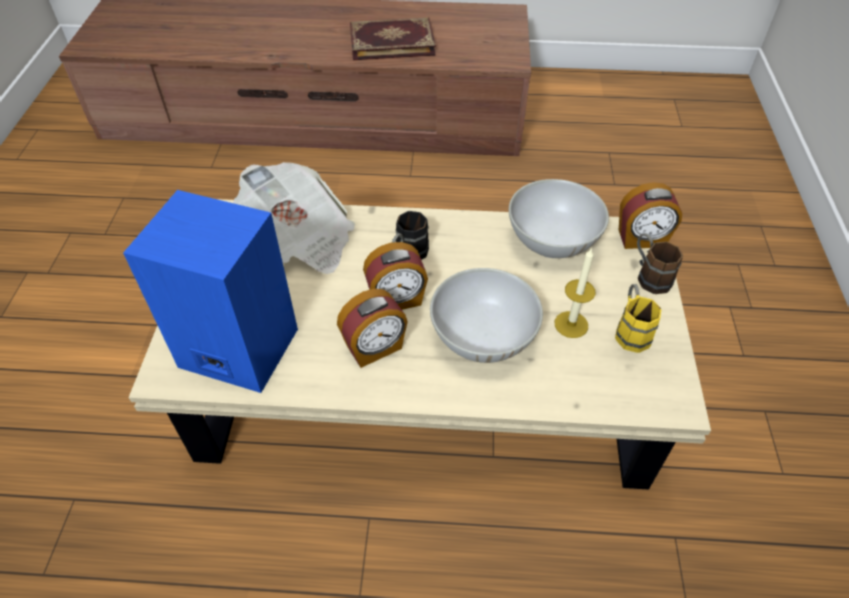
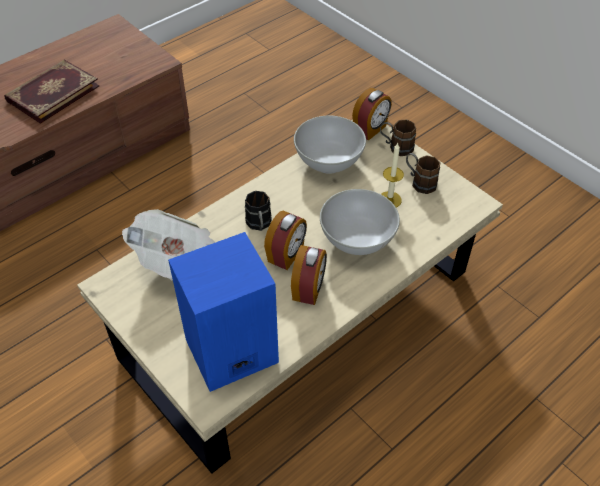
camera: 45 degrees left, 0 degrees up
(630, 330) = (419, 182): yellow mug -> brown mug

